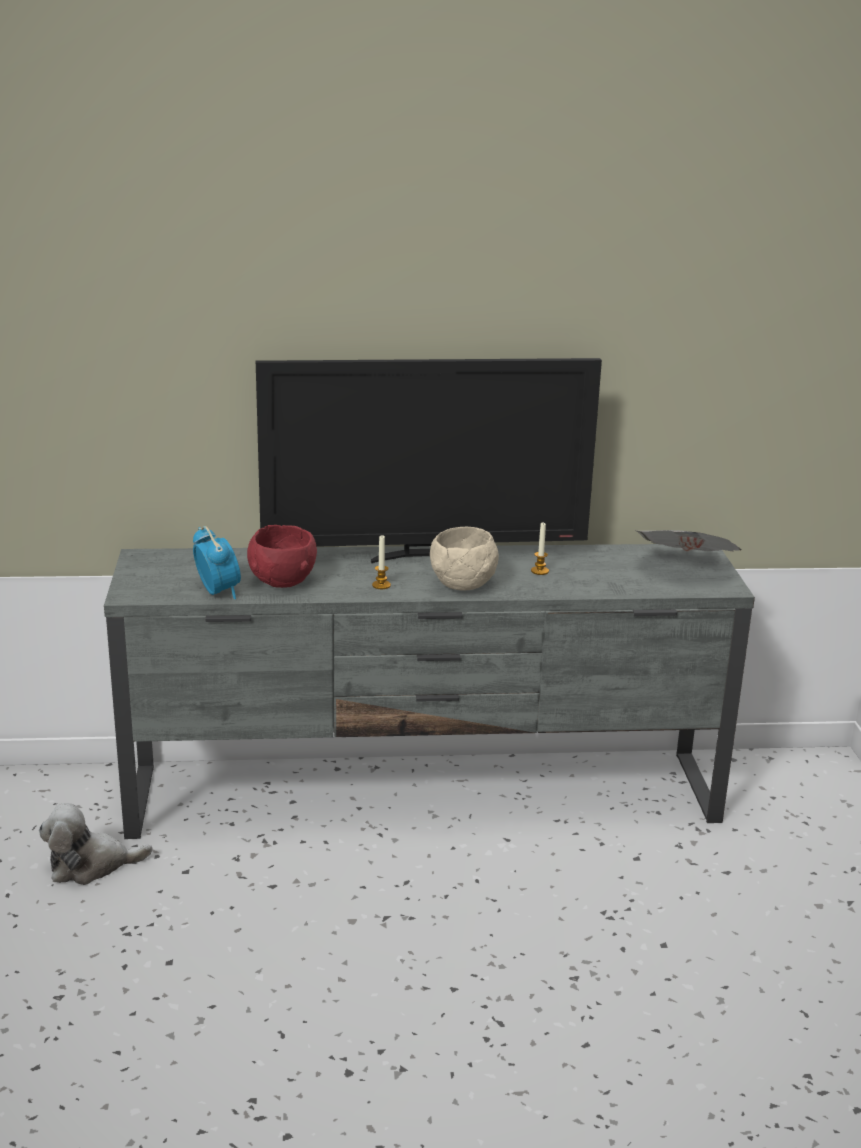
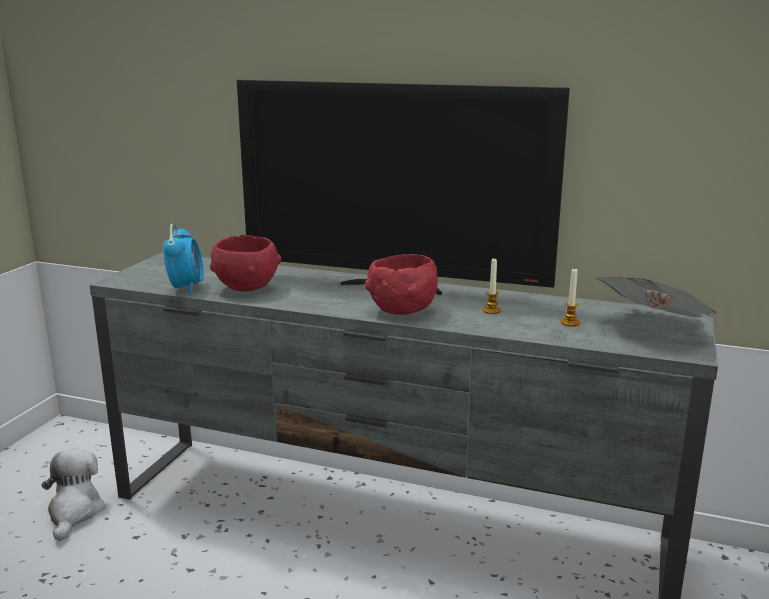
camera: 25 degrees right, 5 degrees down
(90, 865) = (74, 512): plush toy -> plush toy turned 75 degrees clockwise
(381, 585) = (327, 301): candle -> candle (570, 322)
(463, 584) = (403, 311): beige bowl -> red bowl

